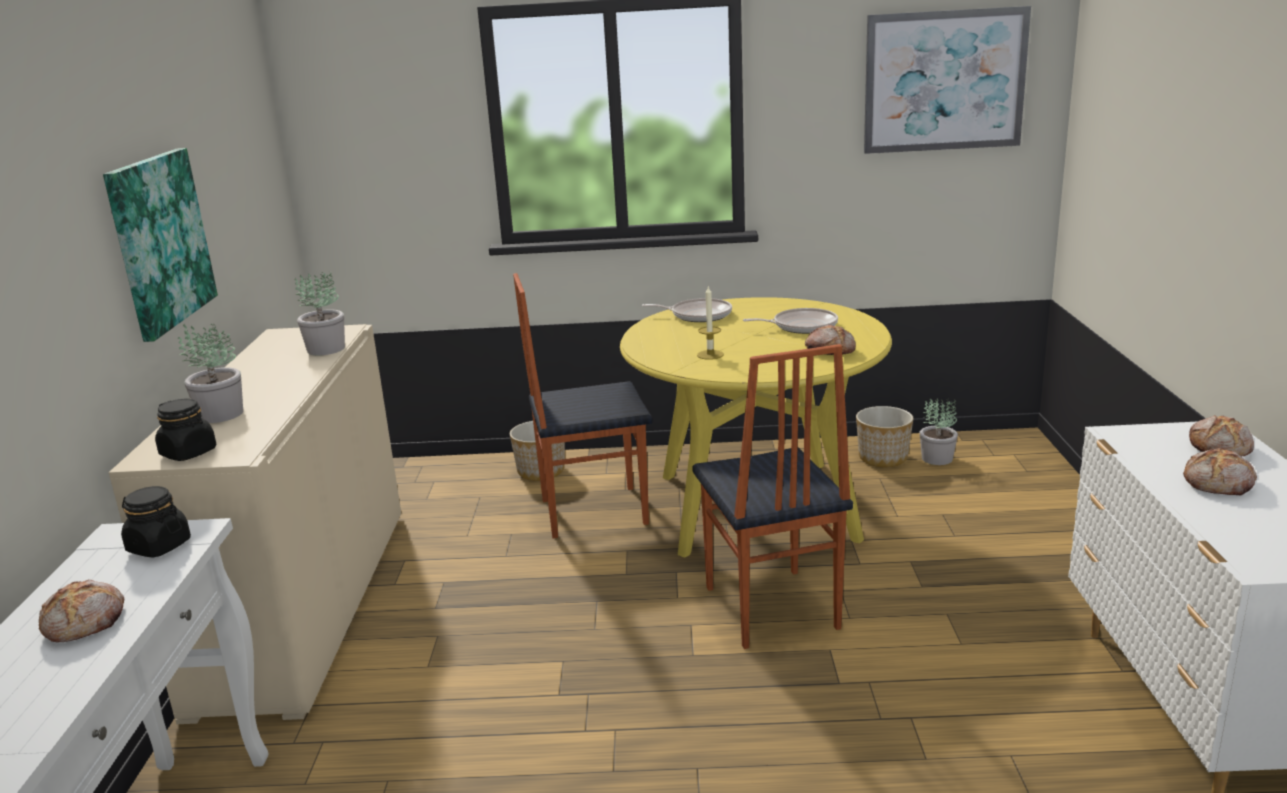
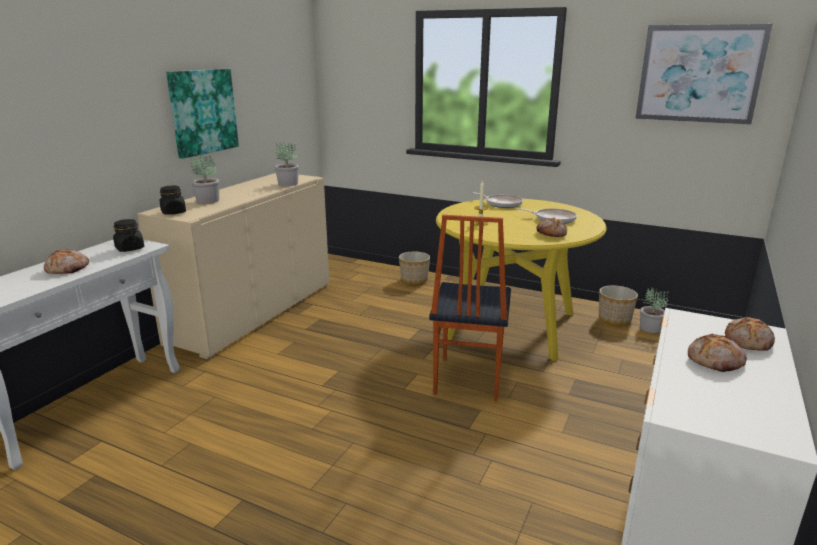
camera: 25 degrees right, 0 degrees up
(592, 511) = (421, 305): chair -> none

